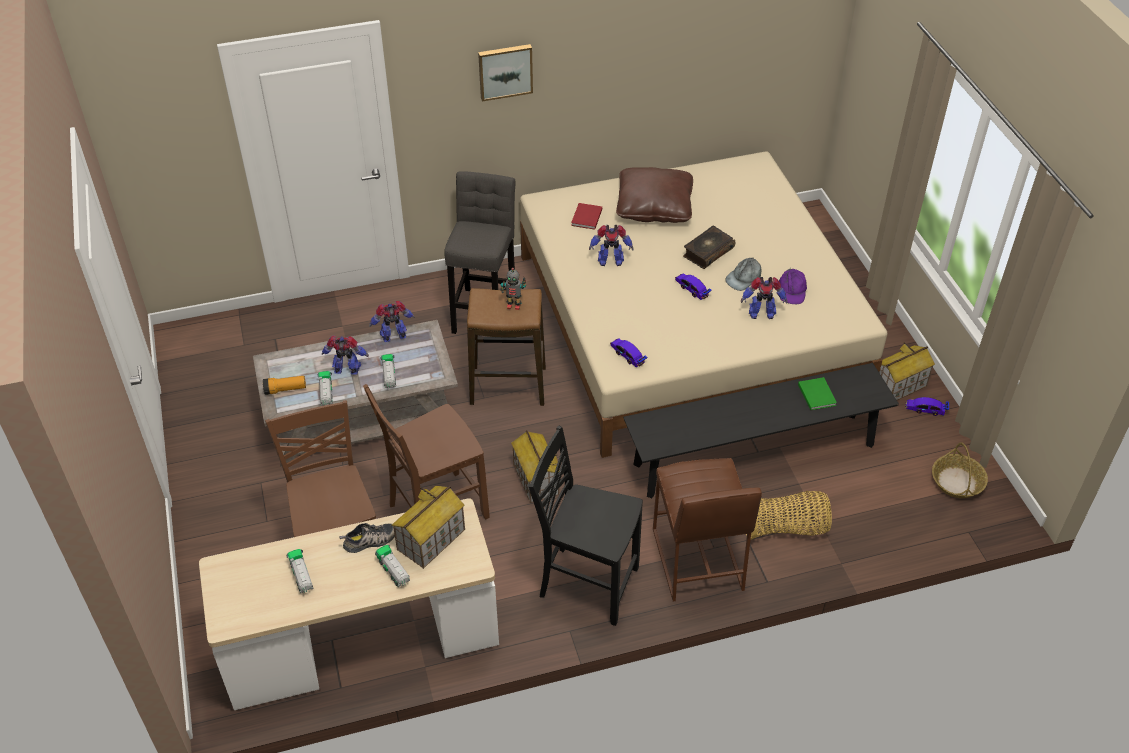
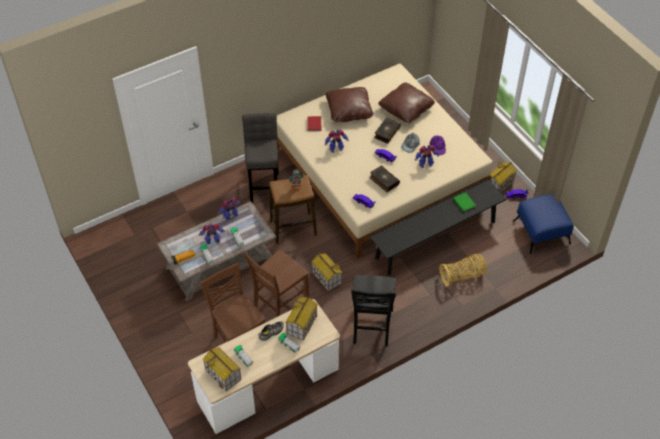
camera: 15 degrees left, 5 degrees up
(252, 598) = (223, 375): none -> toy house
(505, 71) = (261, 55): picture -> none
(586, 583) = (371, 327): black chair -> black chair turned 90 degrees counterclockwise
(676, 328) = (384, 181): none -> book
(696, 560) = (423, 303): brown stool -> none
(755, 221) = (406, 109): none -> brown pillow
(957, 482) = (541, 232): basket -> blue ottoman

